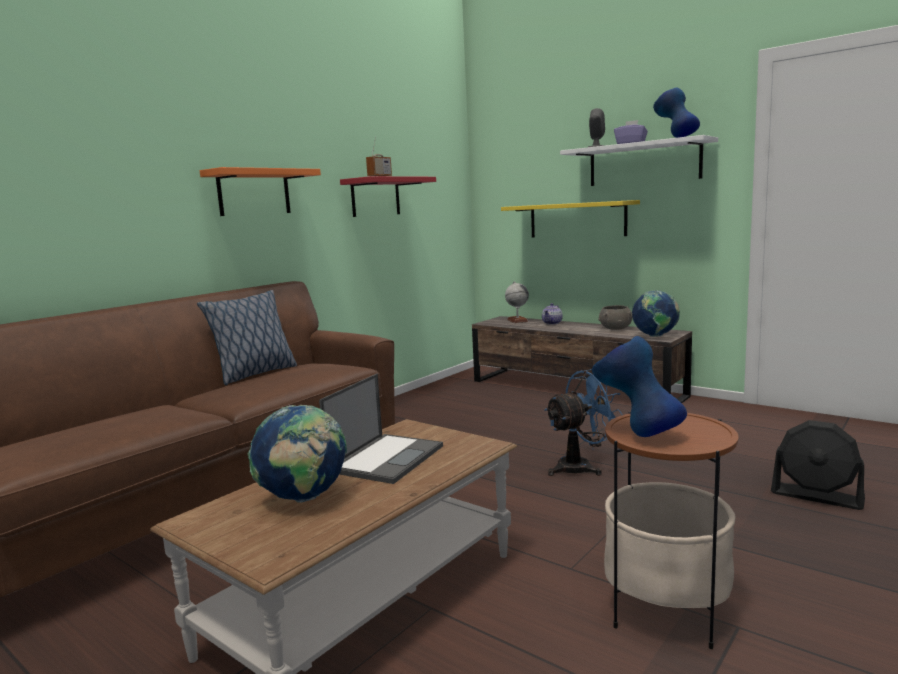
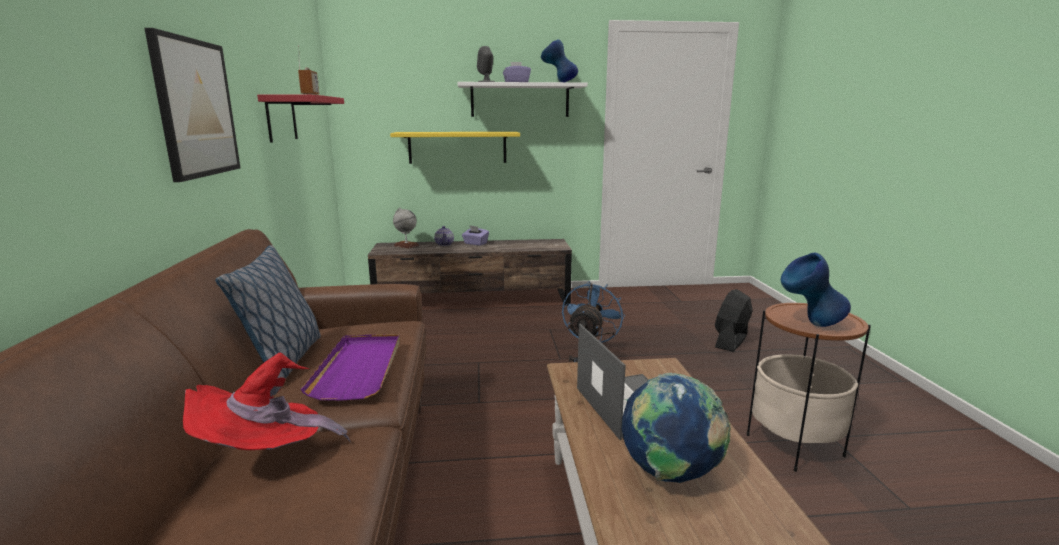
camera: 45 degrees left, 5 degrees up
(148, 410) = (266, 456): none -> red hat
(254, 192) = (196, 108): orange shelf -> picture
(266, 384) = (359, 368): none -> purple tray
(582, 325) = (475, 243): none -> purple tissue box
(615, 328) = (507, 243): grey bowl -> none
(655, 336) = (551, 246): globe -> none
(817, 496) = (731, 341): black fan -> black fan turned 135 degrees clockwise

